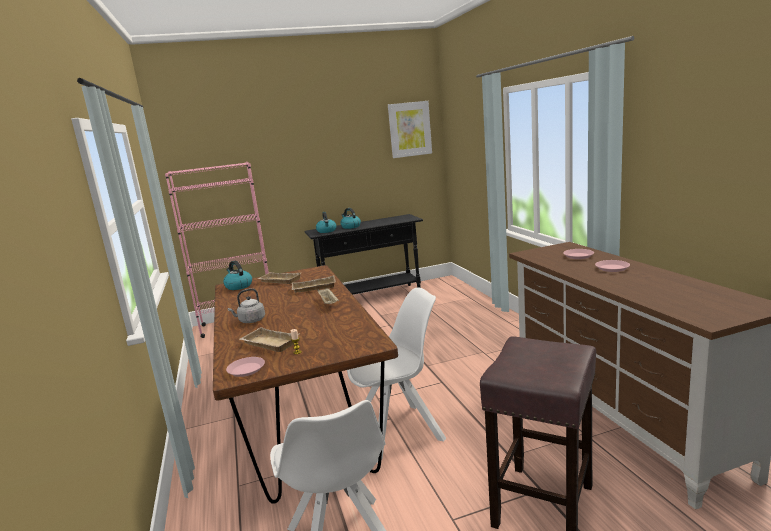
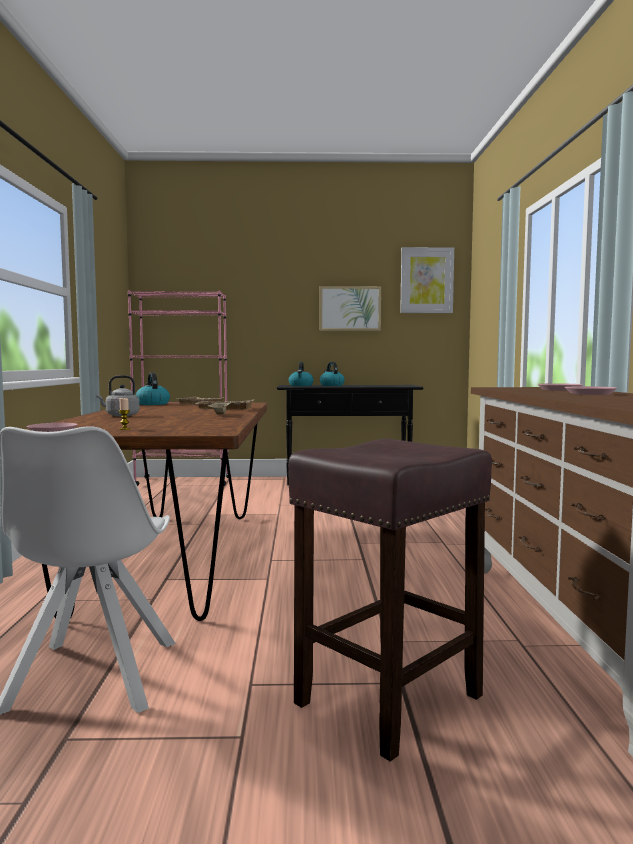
camera: 15 degrees right, 10 degrees down
(268, 344) = (107, 424): beige tray -> none
(353, 159) = (350, 308): none -> picture
(400, 431) = (267, 591): white chair -> none

